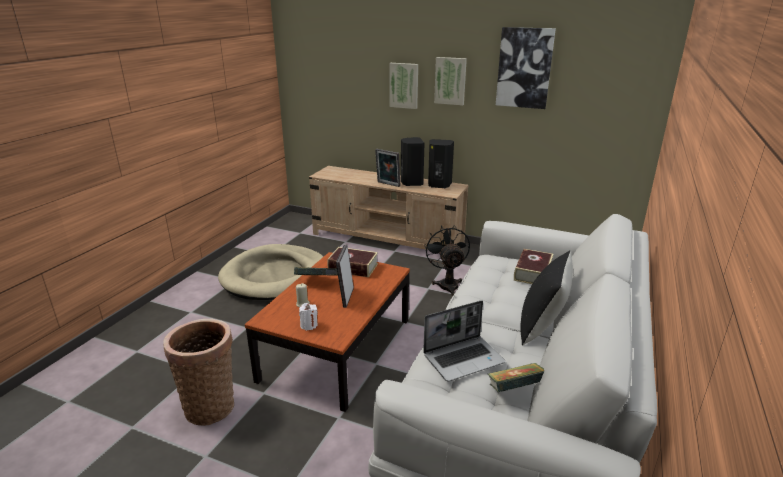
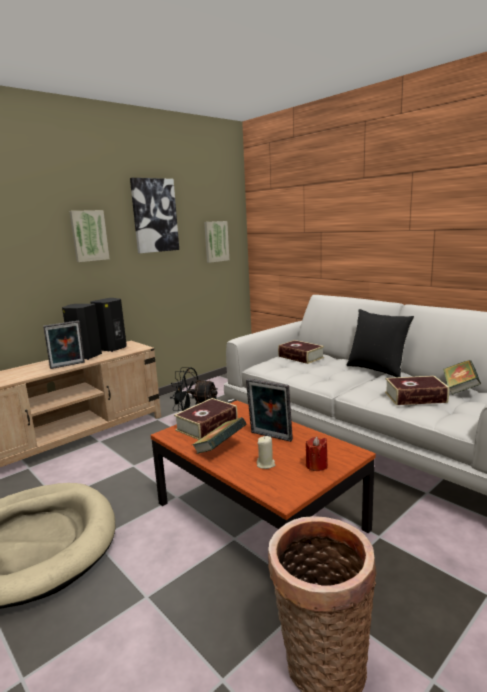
camera: 65 degrees left, 10 degrees down
(309, 325) = (316, 466): white candle -> red candle
(404, 85) = (34, 248): picture -> picture (215, 241)
(464, 358) = (415, 397): laptop -> book

